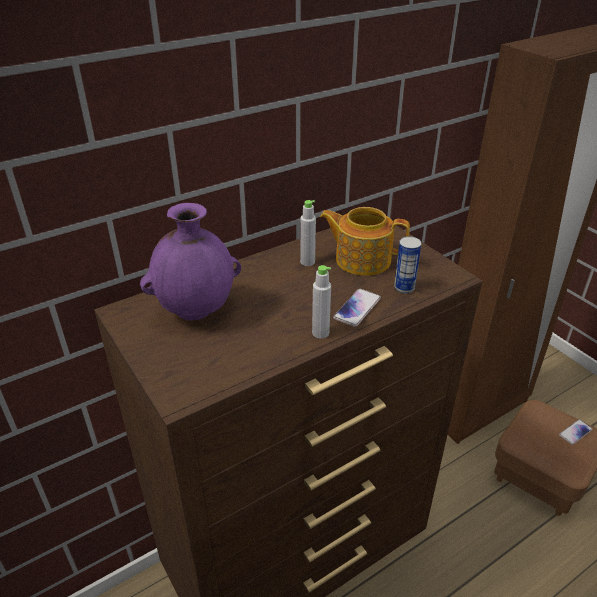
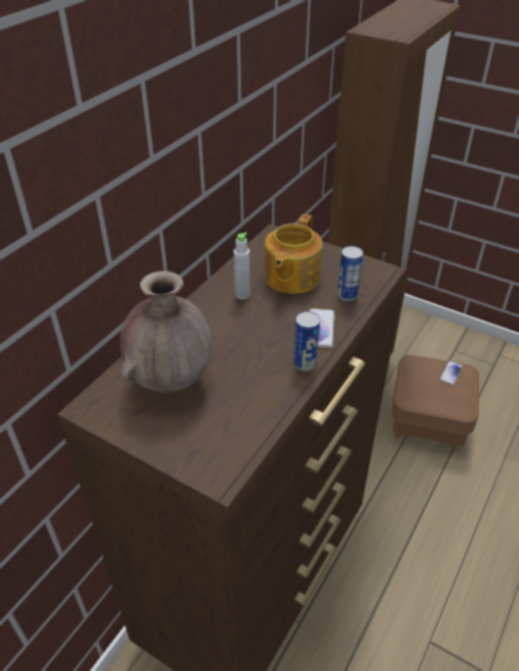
camera: 25 degrees left, 5 degrees up
(197, 311) = (171, 380): purple vase -> brown vase
(320, 333) = (304, 364): grey bottle -> can
(361, 259) = (291, 277): teapot -> teapot turned 60 degrees counterclockwise

